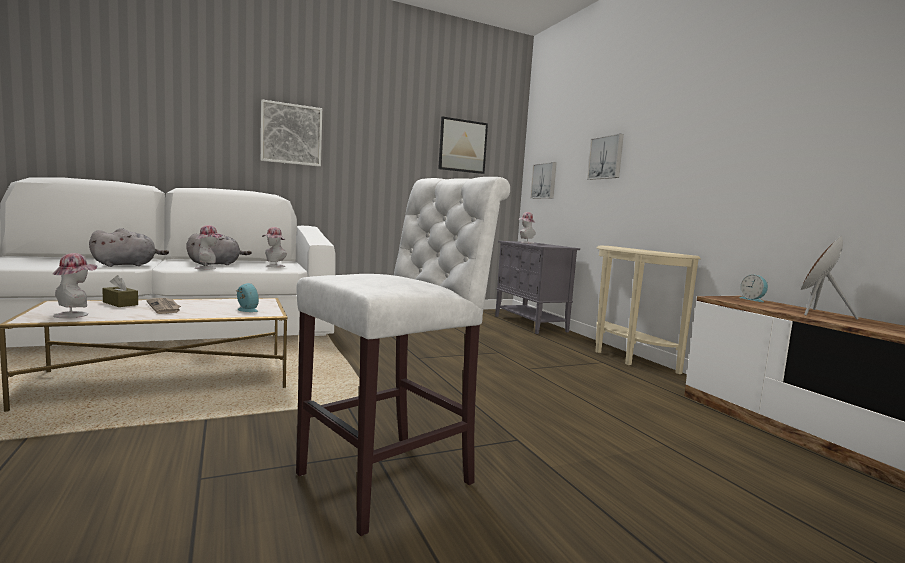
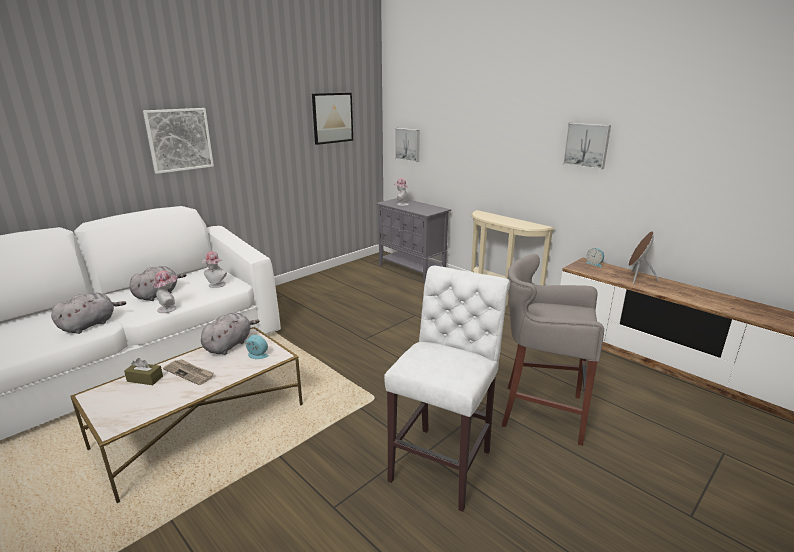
camera: 20 degrees left, 15 degrees up
(75, 314) = (136, 409): hat -> none
(233, 301) = (229, 345): none -> grey plush toy
(595, 463) = (539, 411): none -> grey stool
(606, 157) = (470, 136): picture -> picture (587, 145)

